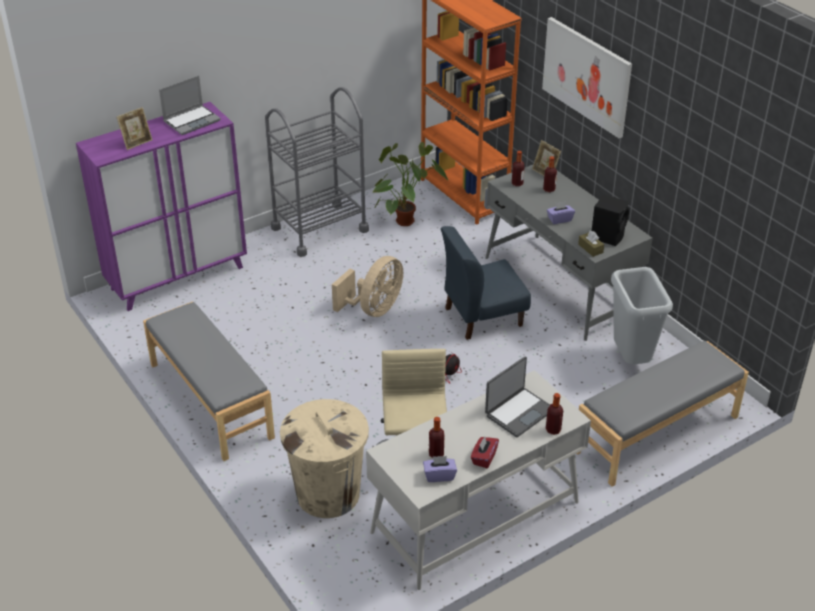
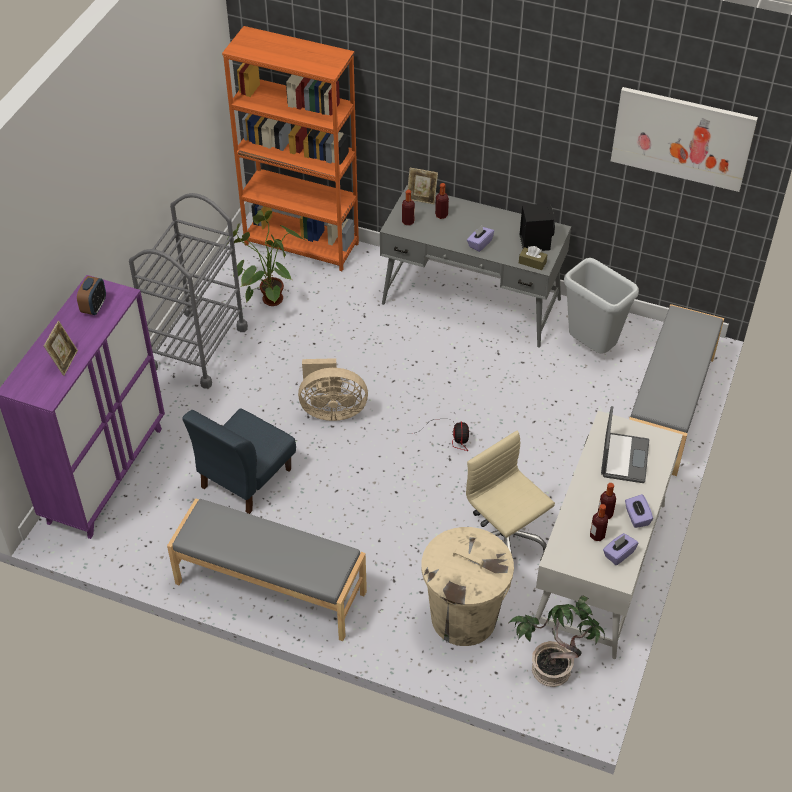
camera: 35 degrees left, 10 degrees up
(192, 121) = (94, 307): laptop -> alarm clock
(360, 567) = (552, 668): none -> potted plant
(374, 309) = (331, 410): beige fan -> beige fan turned 90 degrees clockwise
(482, 316) = (434, 367): blue chair -> blue chair (245, 478)
(484, 458) = (636, 517): red tissue box -> purple tissue box
(553, 430) = (663, 459): bottle -> bottle (605, 514)
(586, 76) = (458, 93): picture -> picture (682, 138)

